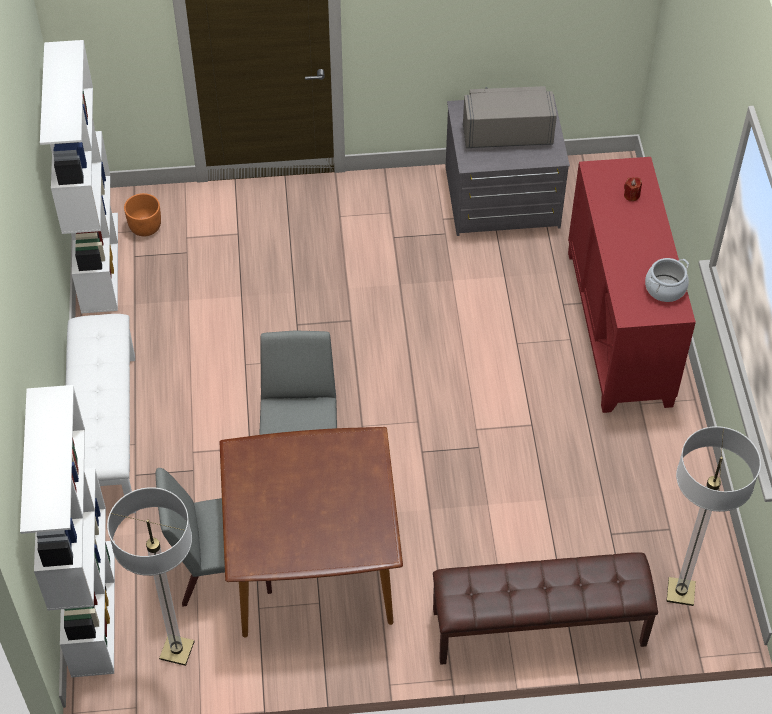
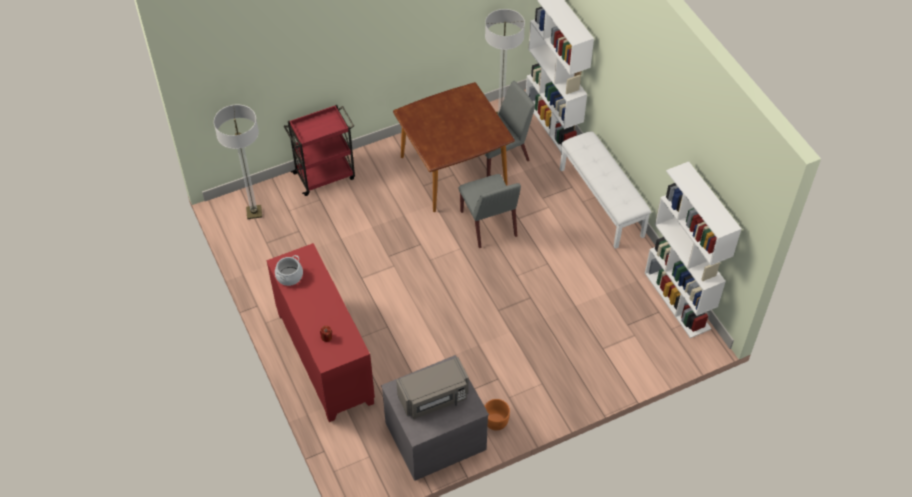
camera: 160 degrees right, 0 degrees up
(145, 227) = (666, 334): orange planter -> orange planter (496, 421)
(538, 628) = (325, 175): brown bench -> red cart

